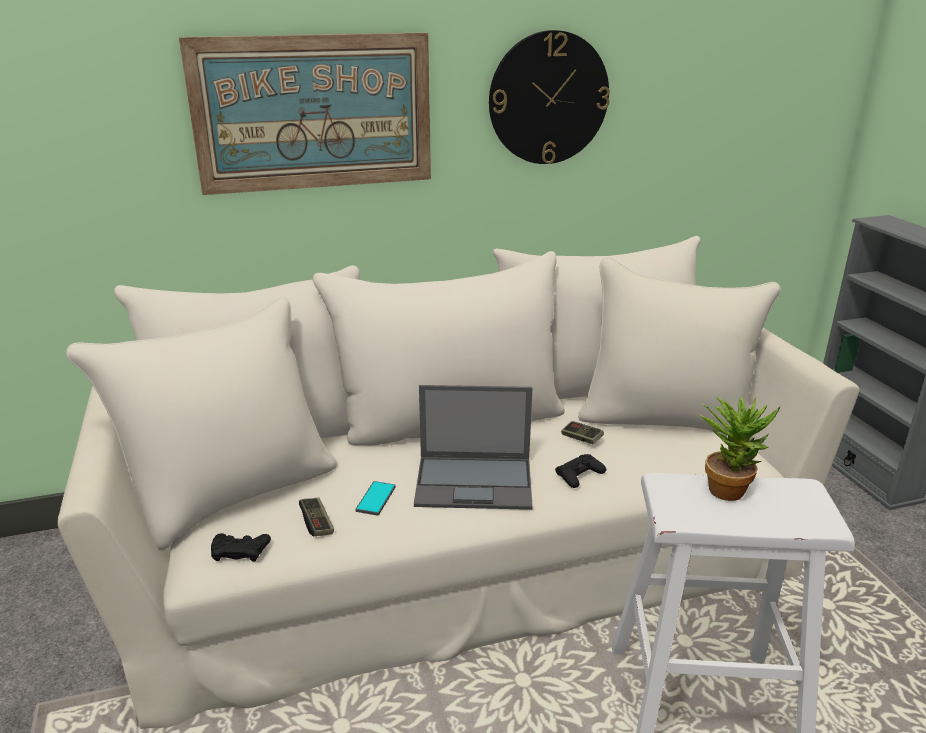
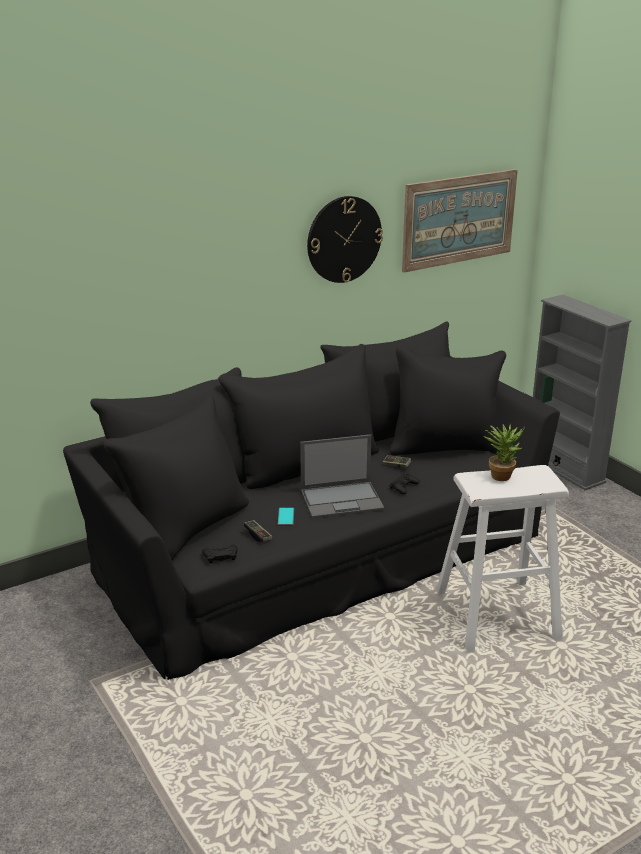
camera: 15 degrees left, 0 degrees up
(314, 113) = (199, 266): picture -> picture (459, 219)
(464, 548) = (321, 553): beige sofa -> black sofa

